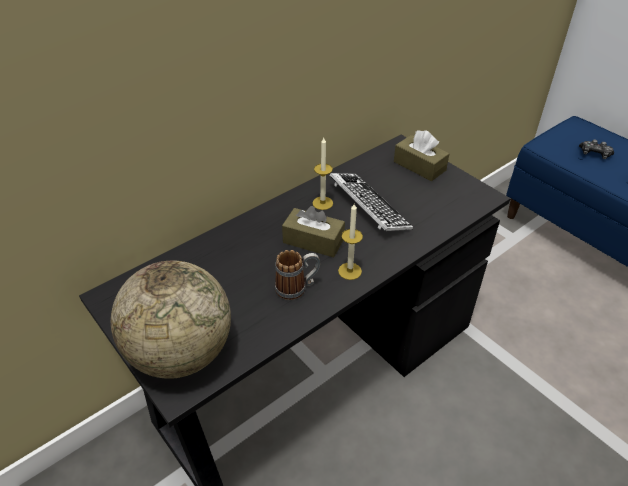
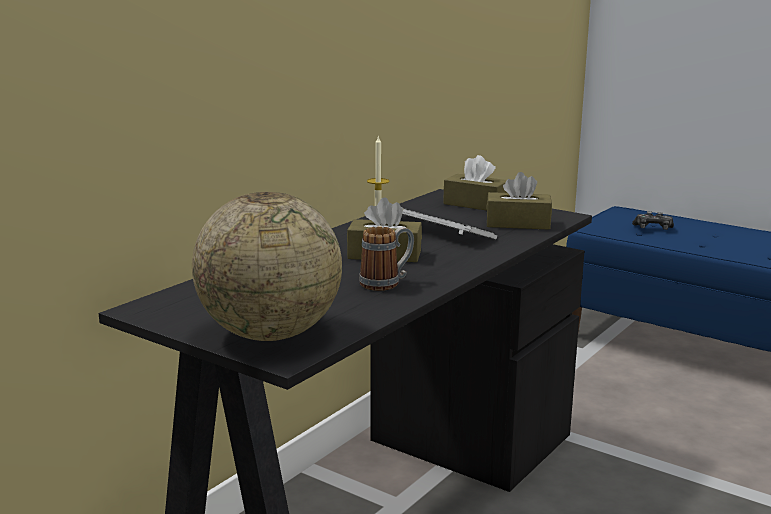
camera: 15 degrees left, 25 degrees down
(350, 271) = (442, 268): candle -> none
(441, 204) = (518, 223): none -> brown tissue box

